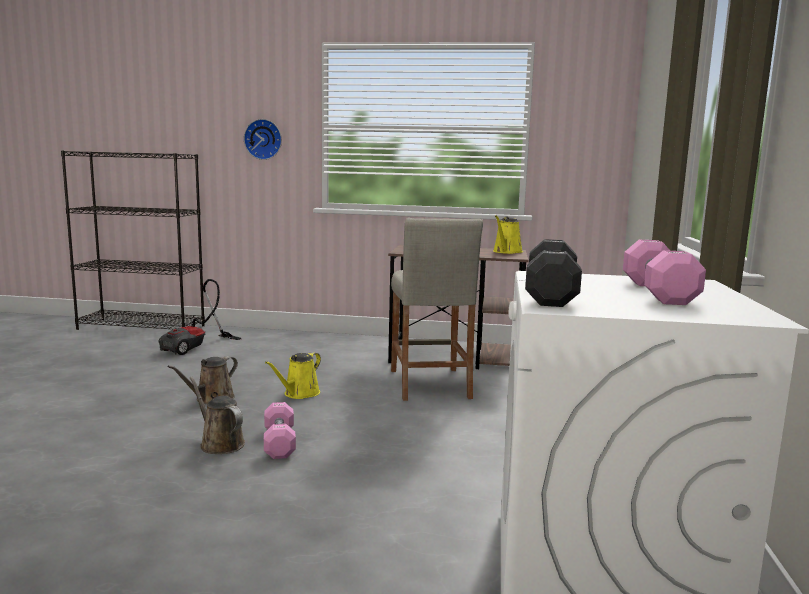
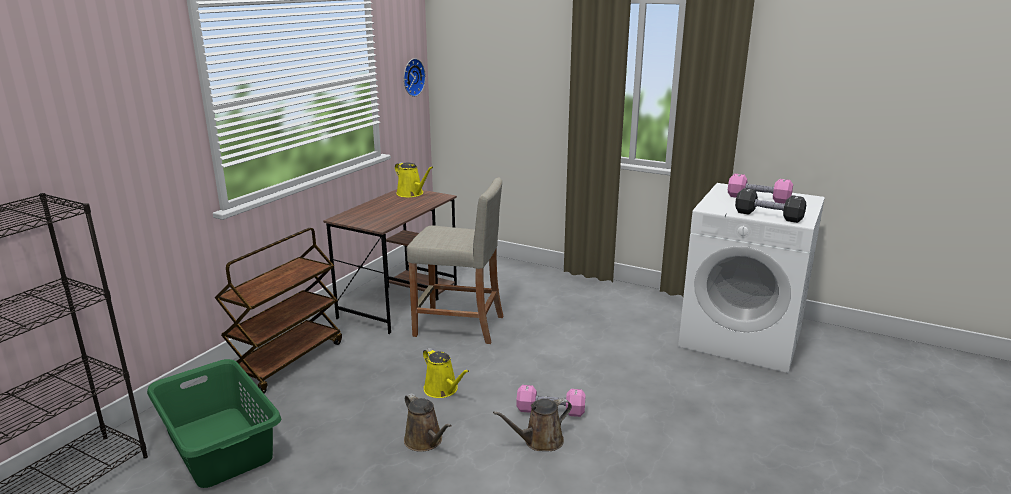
camera: 70 degrees left, 10 degrees up
(197, 347) = (219, 446): vacuum cleaner -> green laundry basket
(263, 139) = (136, 143): wall clock -> wall clock (412, 77)
(318, 343) = (287, 361): none -> brown cart

